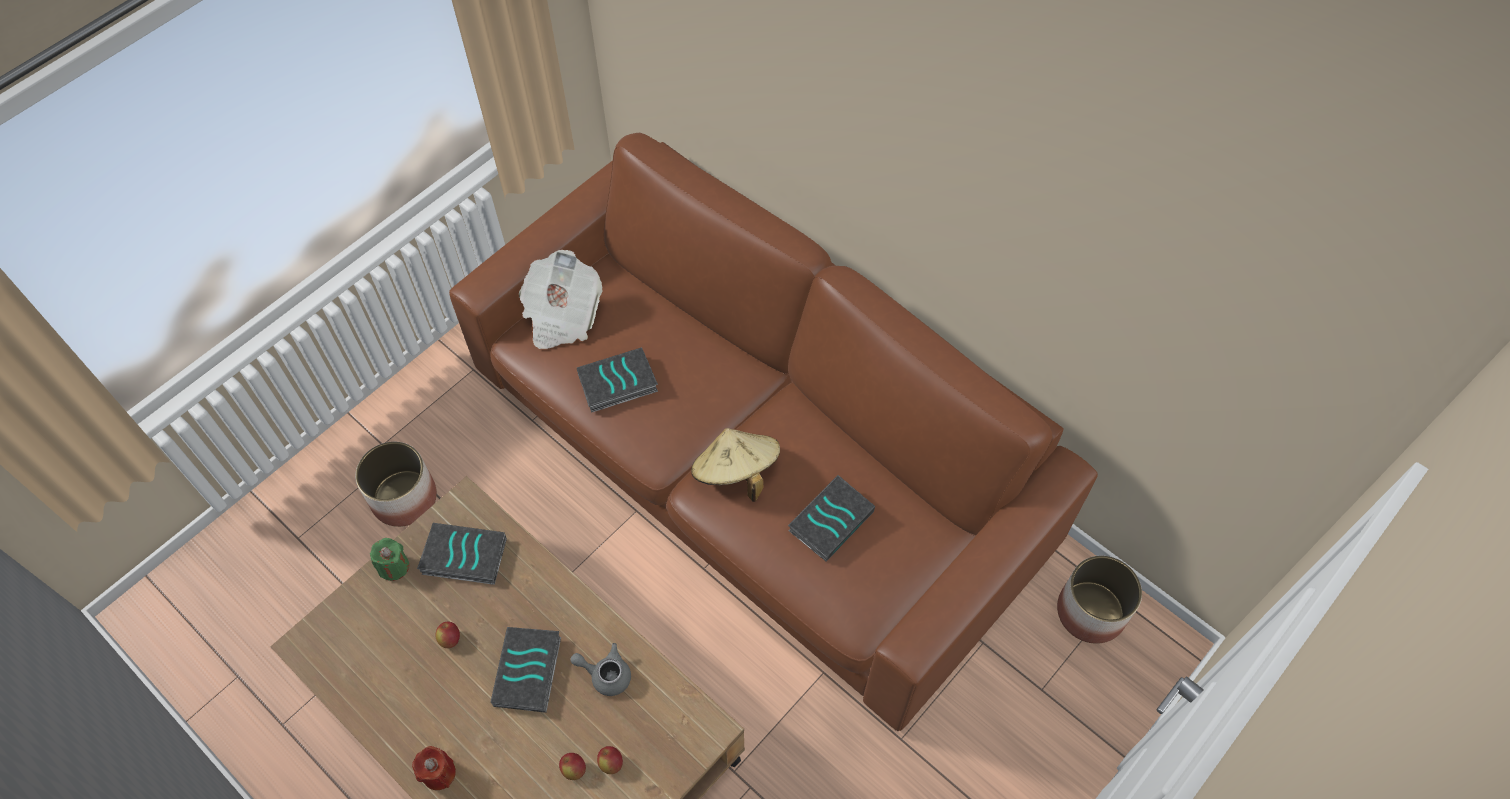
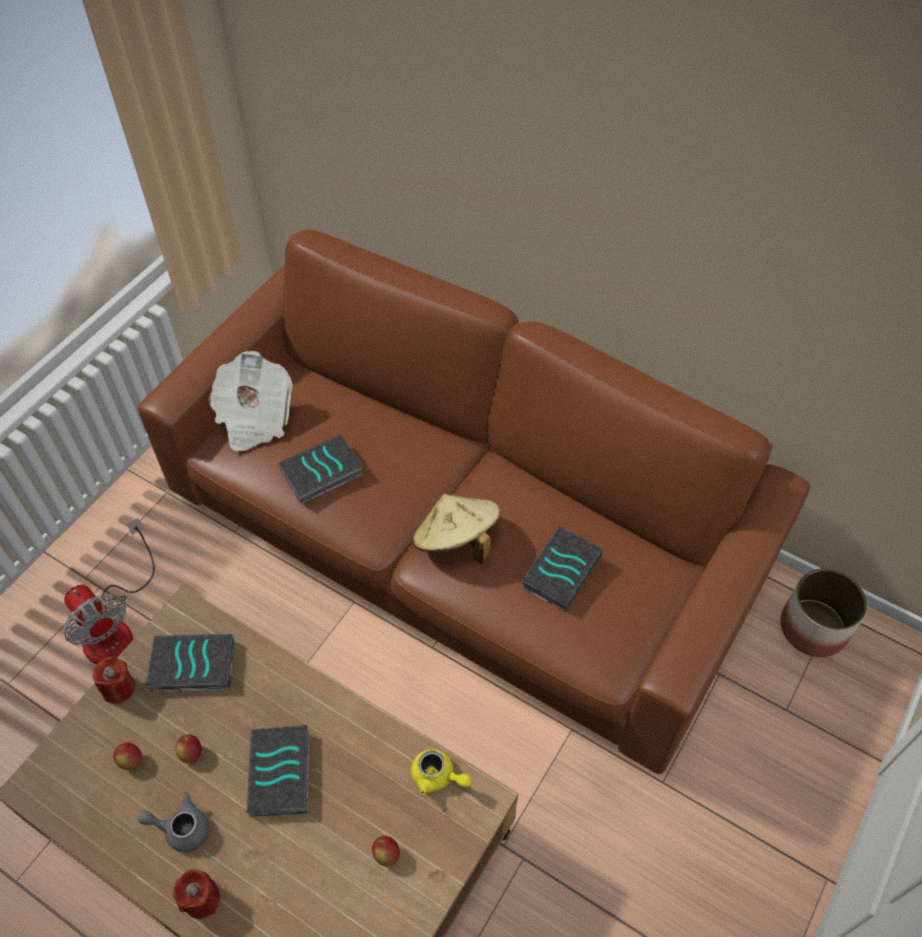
camera: 10 degrees left, 5 degrees down
(394, 566) = (119, 688): green candle -> red candle
(404, 497) = (115, 625): planter -> fan
(574, 769) = (348, 868): apple -> apple (131, 760)
(605, 674) = (363, 762): grey teapot -> grey teapot (181, 828)
(672, 700) = (438, 777): none -> yellow teapot

